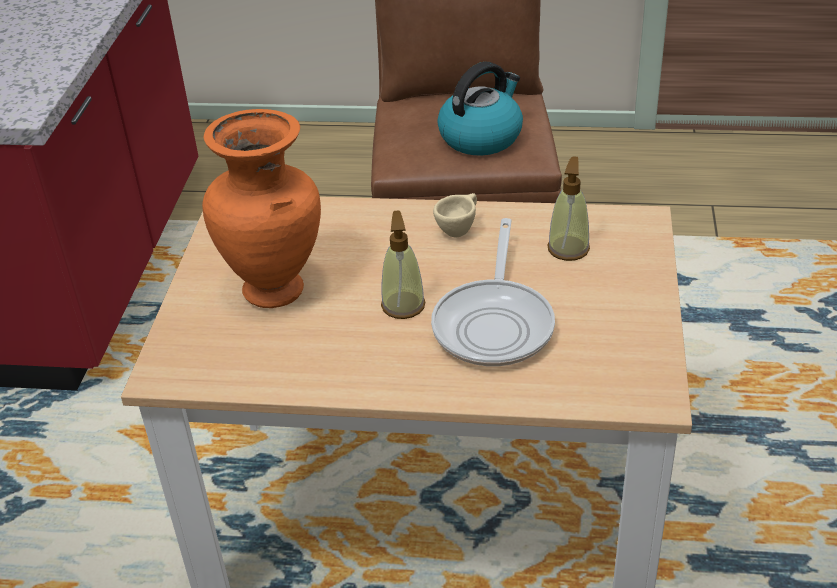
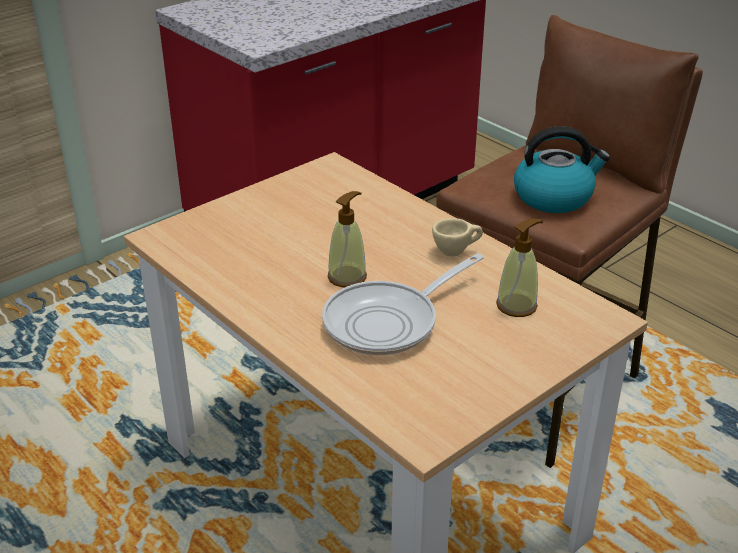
camera: 40 degrees right, 5 degrees down
(276, 290) = (286, 225): orange vase -> none

